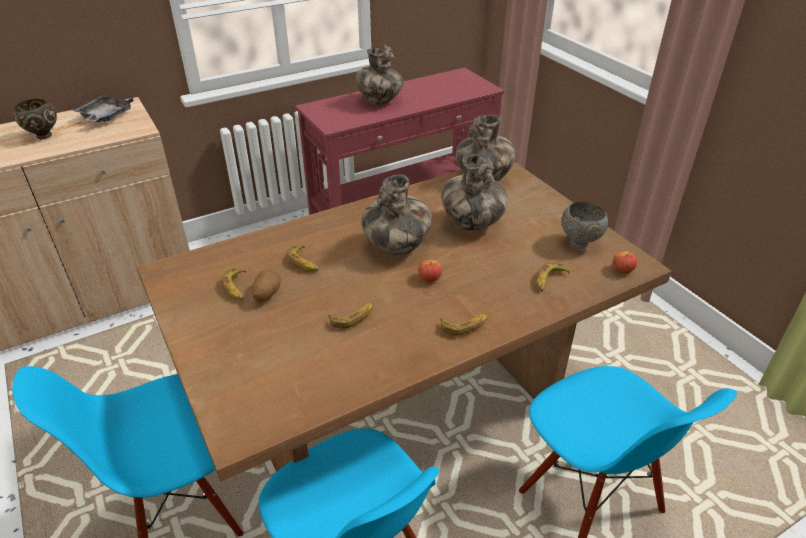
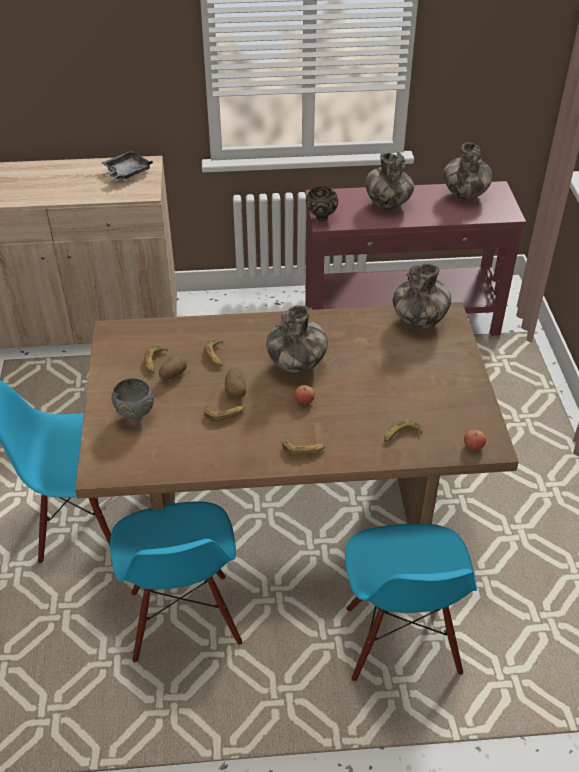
camera: 25 degrees right, 5 degrees up
(43, 136) = (71, 181): brown bowl -> brown bowl (321, 218)
(348, 289) = (235, 390): none -> potato
(472, 224) = (375, 362): vase -> vase (464, 195)
(580, 243) = (457, 411): grey bowl -> grey bowl (136, 417)

